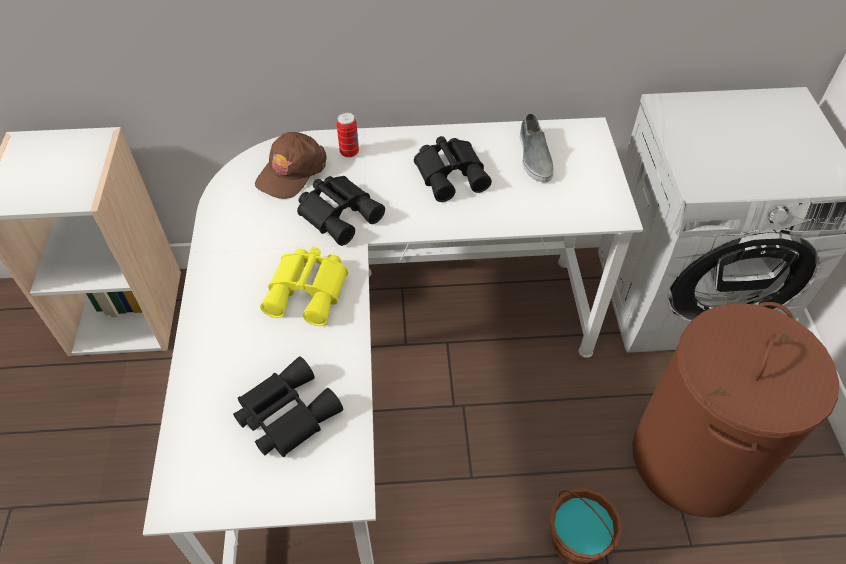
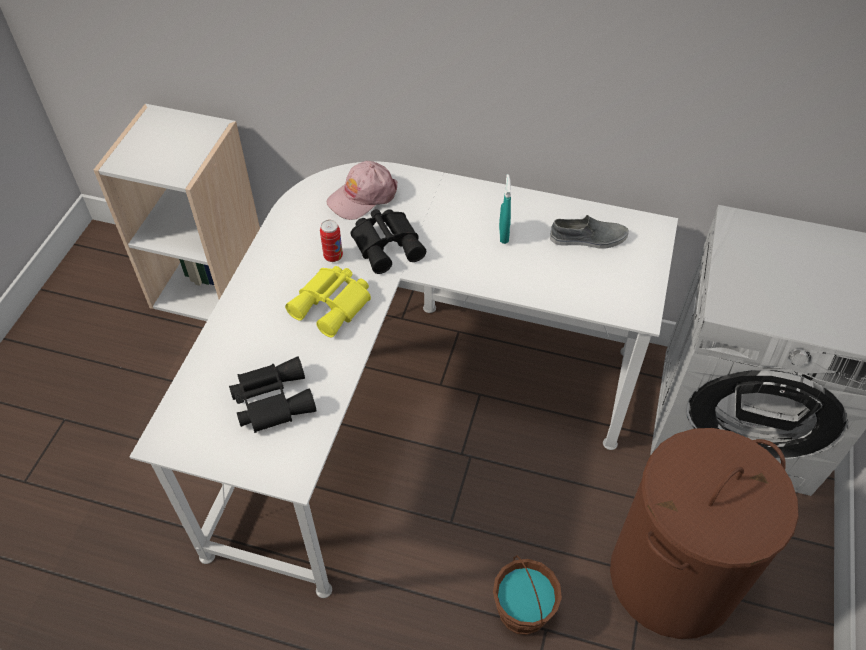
camera: 20 degrees right, 0 degrees up
(291, 172) = (362, 196): brown cap -> pink cap
(349, 152) = (420, 192): can -> can (333, 256)
(451, 173) = (503, 235): black binoculars -> turquoise spray bottle
(534, 156) = (588, 239): grey shoe -> grey shoe turned 105 degrees counterclockwise

